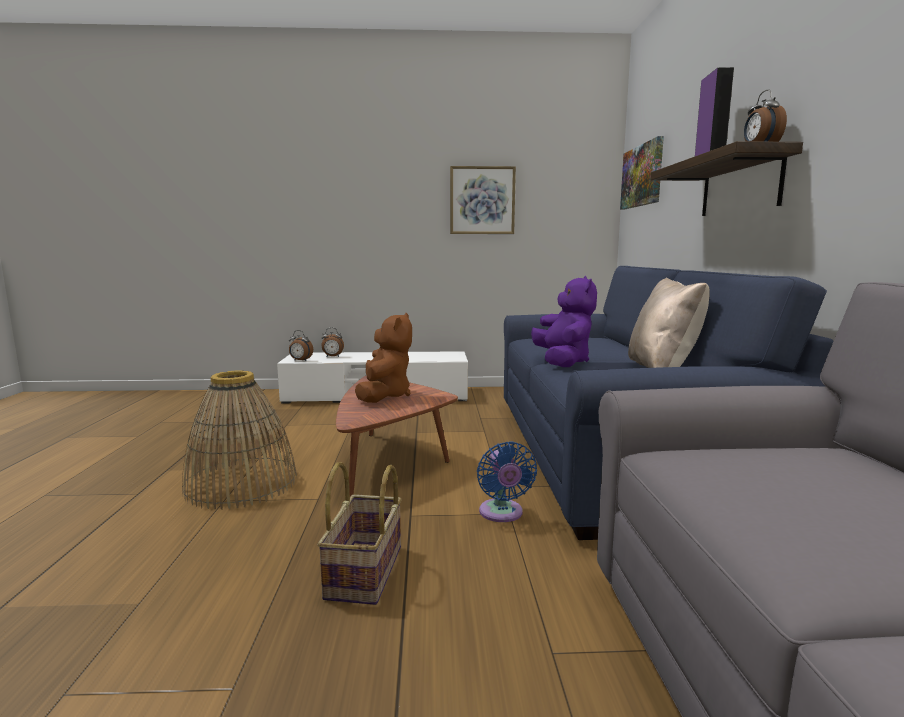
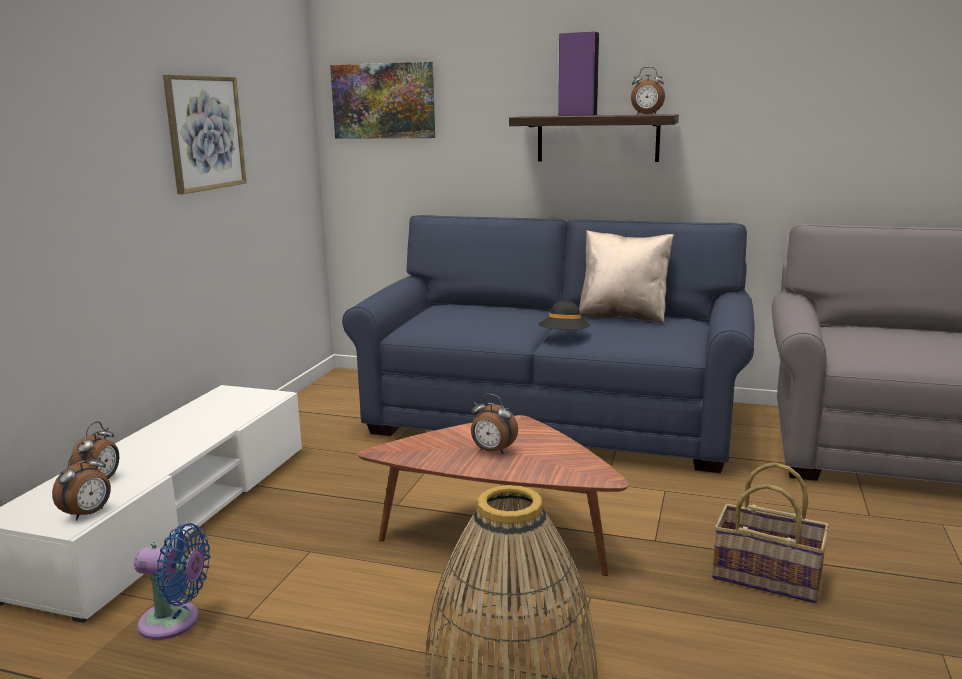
camera: 70 degrees left, 5 degrees up
(384, 395) = (492, 451): brown plush toy -> alarm clock
(502, 514) = (665, 494): blue fan -> blue fan (175, 622)
(562, 362) = (564, 337): purple plush toy -> black hat

